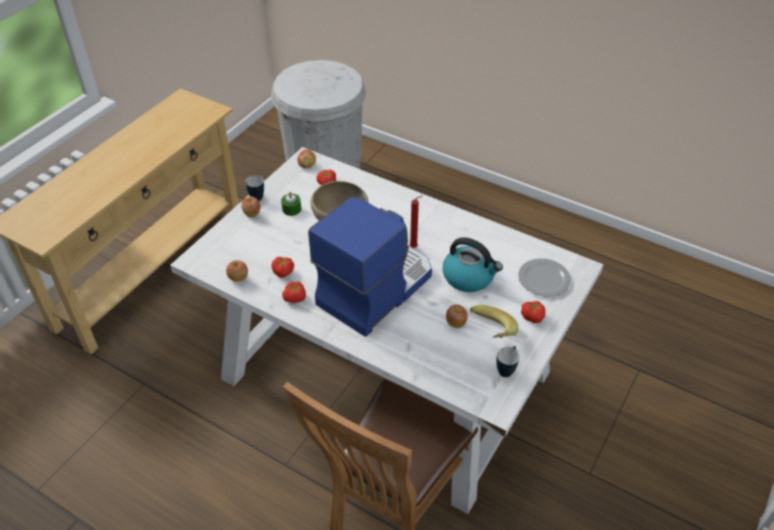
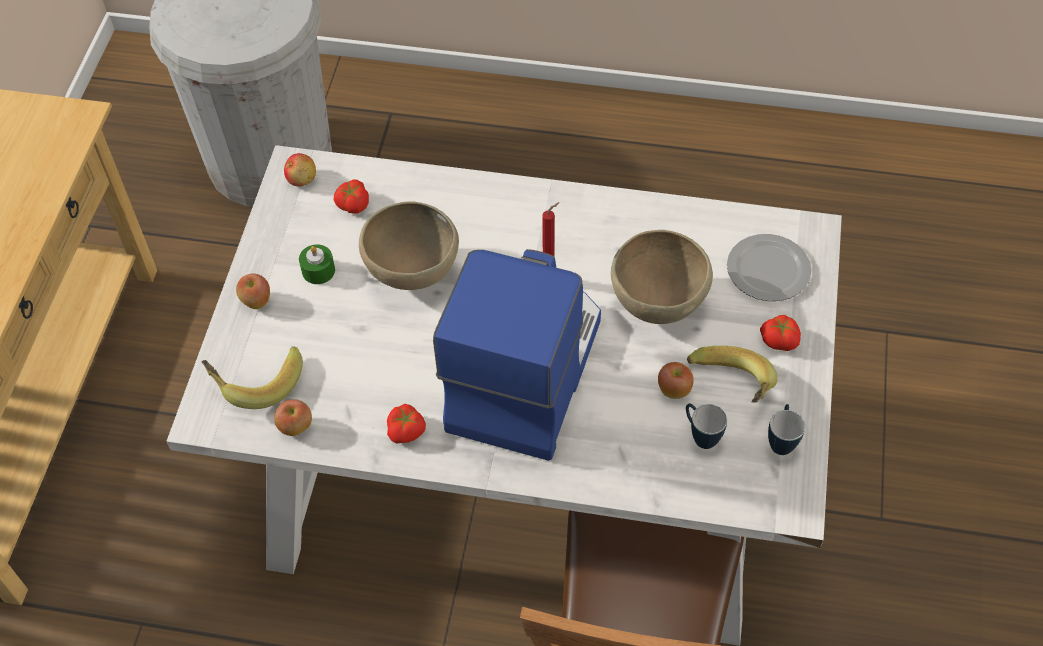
camera: 20 degrees left, 10 degrees up
(231, 251) = (257, 381): none -> banana
(256, 196) = (245, 264): mug -> mug (700, 436)
(283, 272) = (364, 390): tomato -> none
(469, 277) = (657, 303): kettle -> brown bowl

